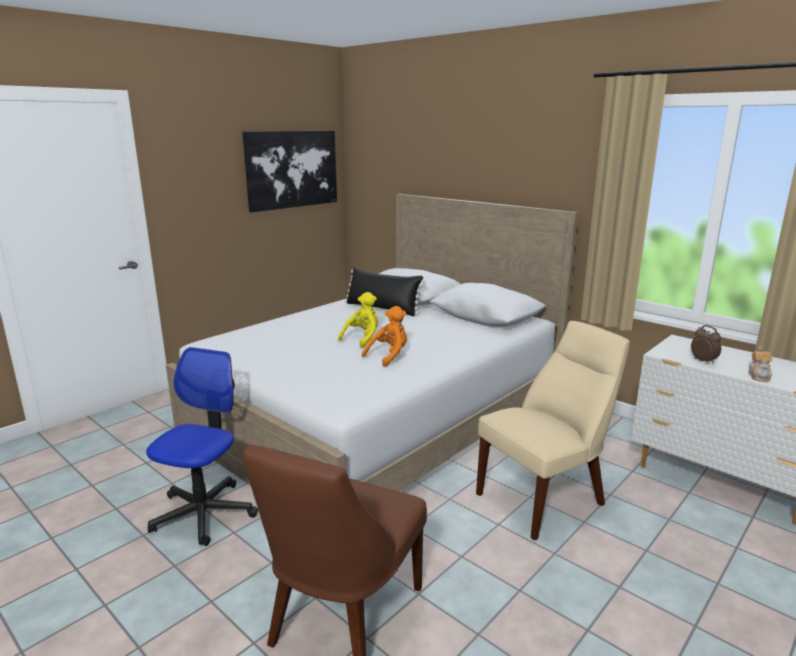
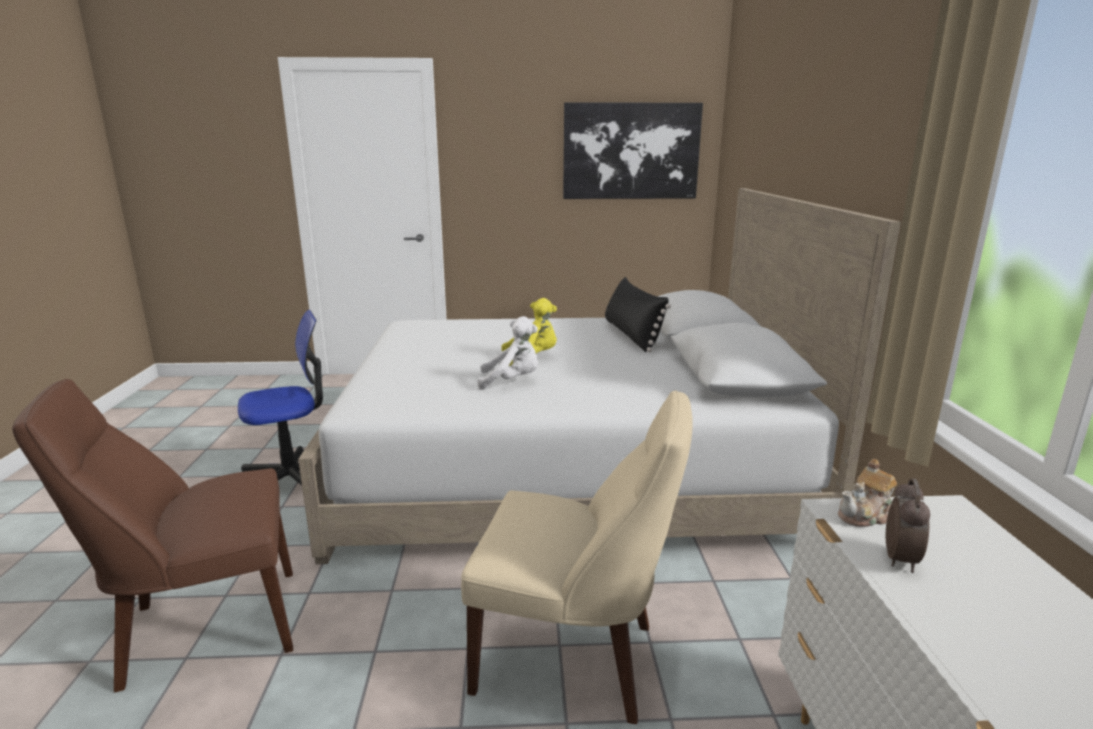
camera: 45 degrees right, 0 degrees up
(389, 356) = (512, 381): orange plush toy -> white plush toy
(759, 376) = (970, 646): teapot -> teapot (865, 515)

